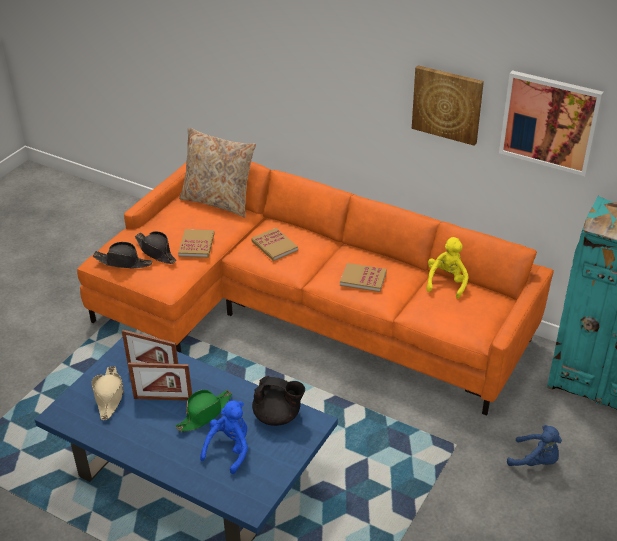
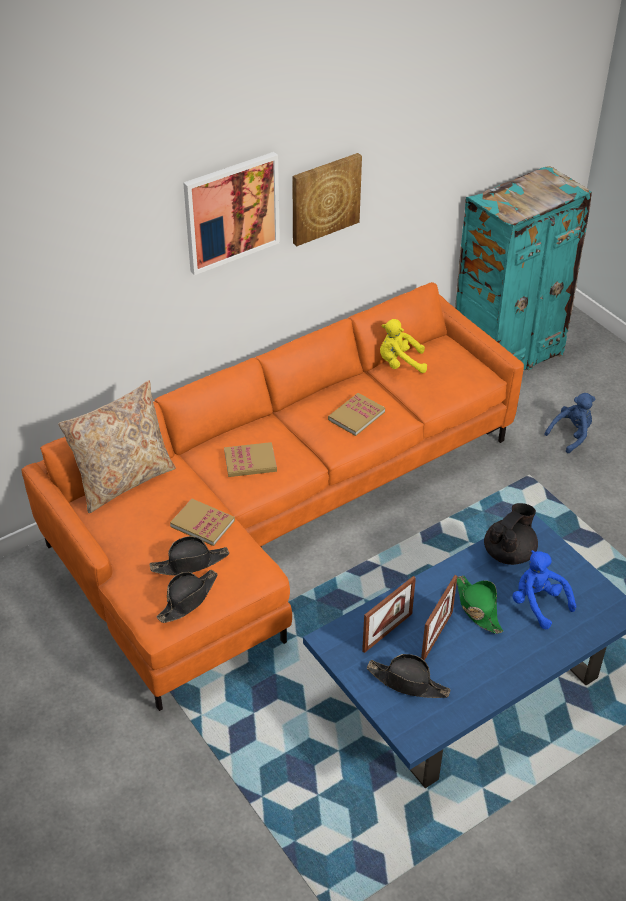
camera: 65 degrees left, 5 degrees up
(109, 396) = (408, 682): beige hat -> black hat
(446, 282) = (400, 363): yellow plush toy -> yellow plush toy turned 45 degrees counterclockwise
(549, 122) = (418, 156): picture -> picture (231, 212)

